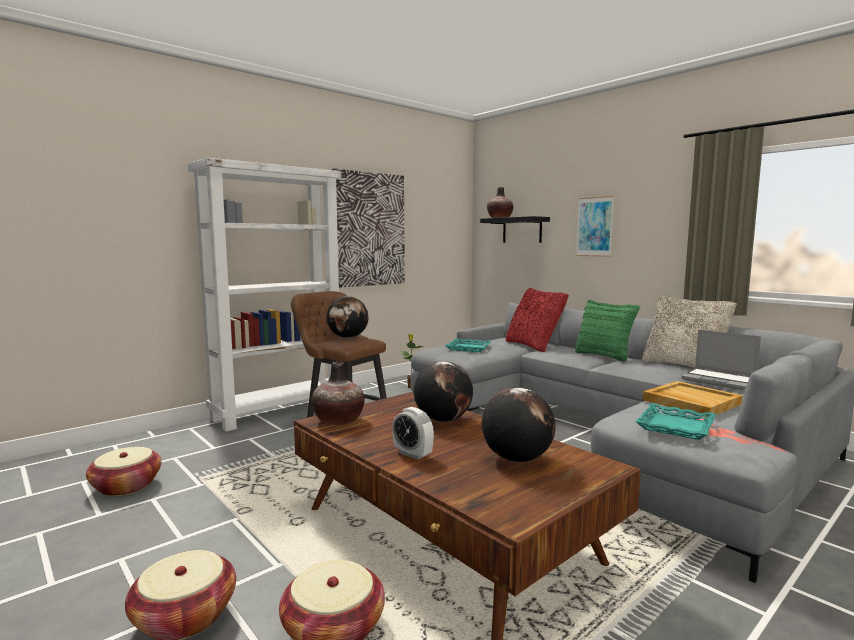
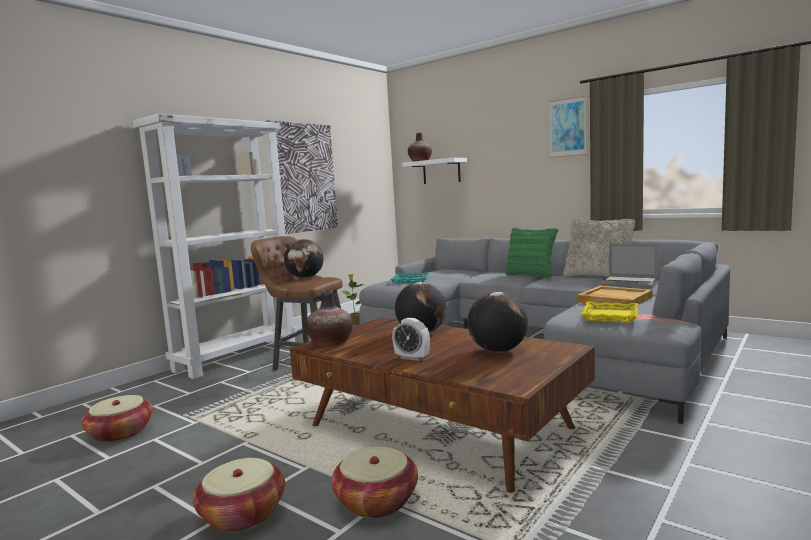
camera: 10 degrees left, 0 degrees up
(522, 230) = (441, 171): black shelf -> white shelf
(533, 345) = (466, 273): red pillow -> none
(594, 227) = (508, 164): picture -> picture (567, 127)
(676, 426) = (610, 316): turquoise tray -> yellow tray

